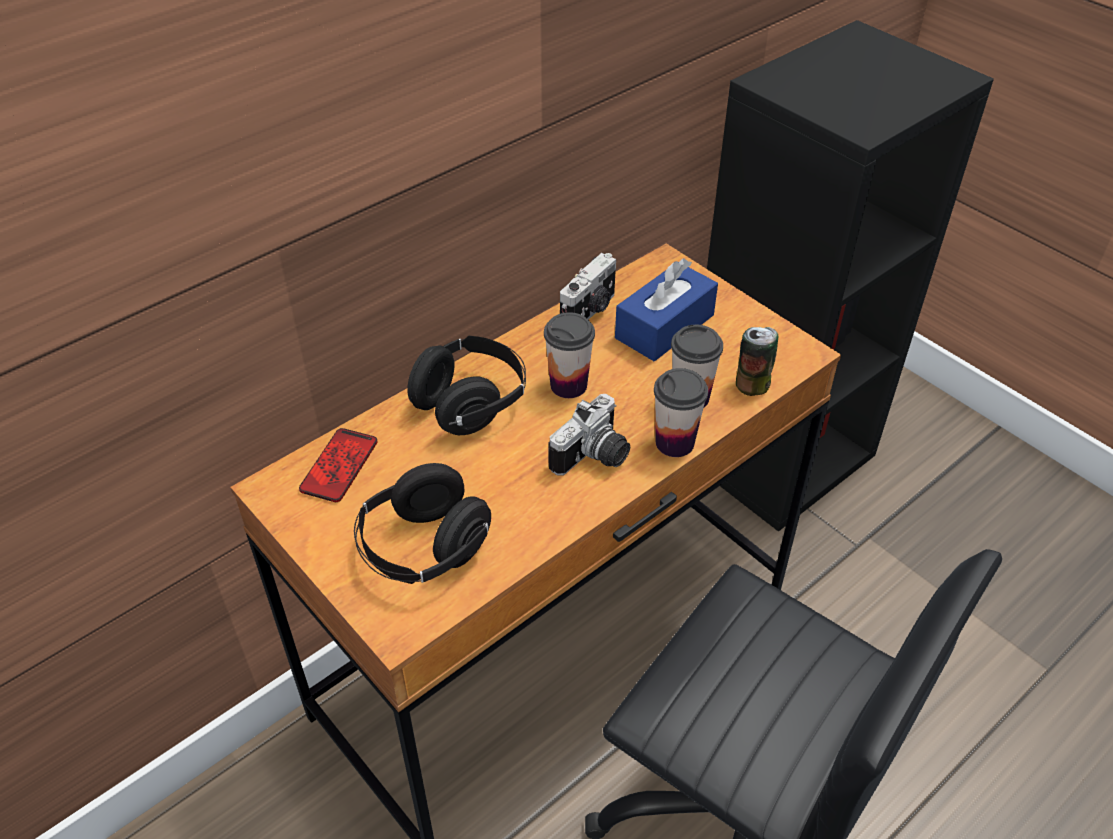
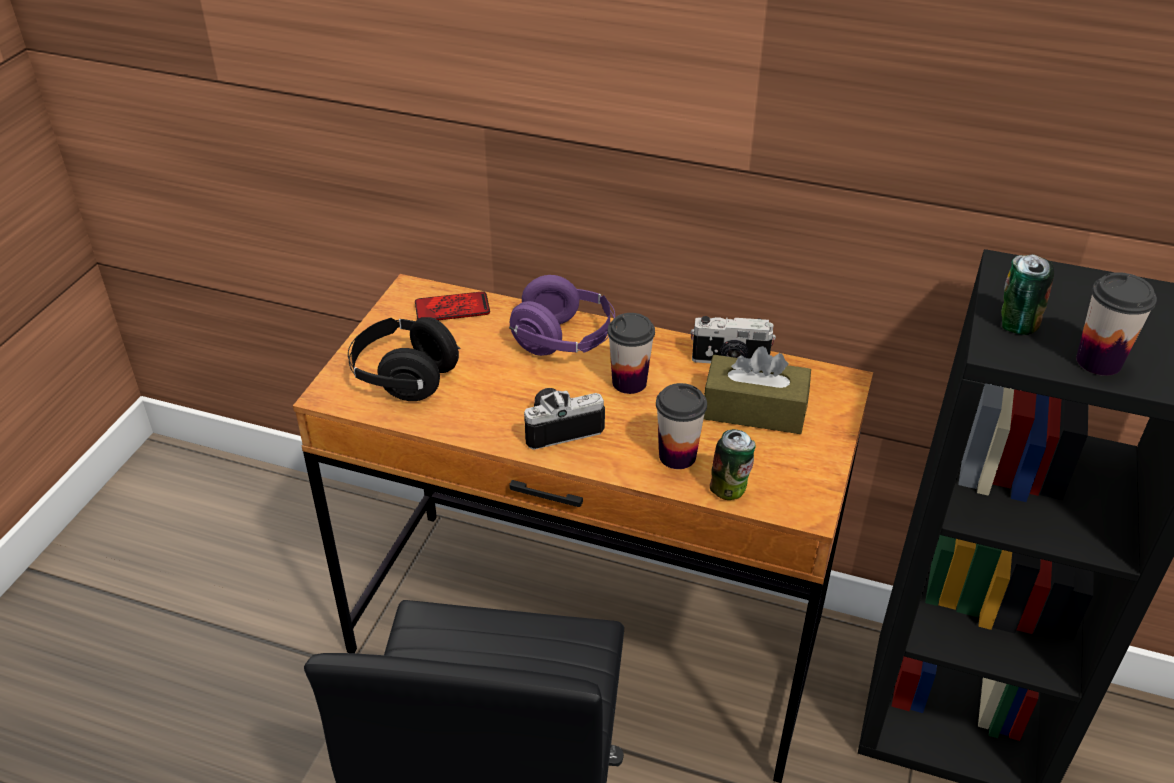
camera: 60 degrees right, 5 degrees down
(470, 403) = (564, 341): black headphones -> purple headphones
(594, 458) = (559, 426): camera -> camera turned 150 degrees clockwise
(664, 326) = (754, 410): blue tissue box -> brown tissue box
(674, 443) = (614, 465): cup -> cup (1098, 361)
(838, 110) = (1016, 324): none -> can

